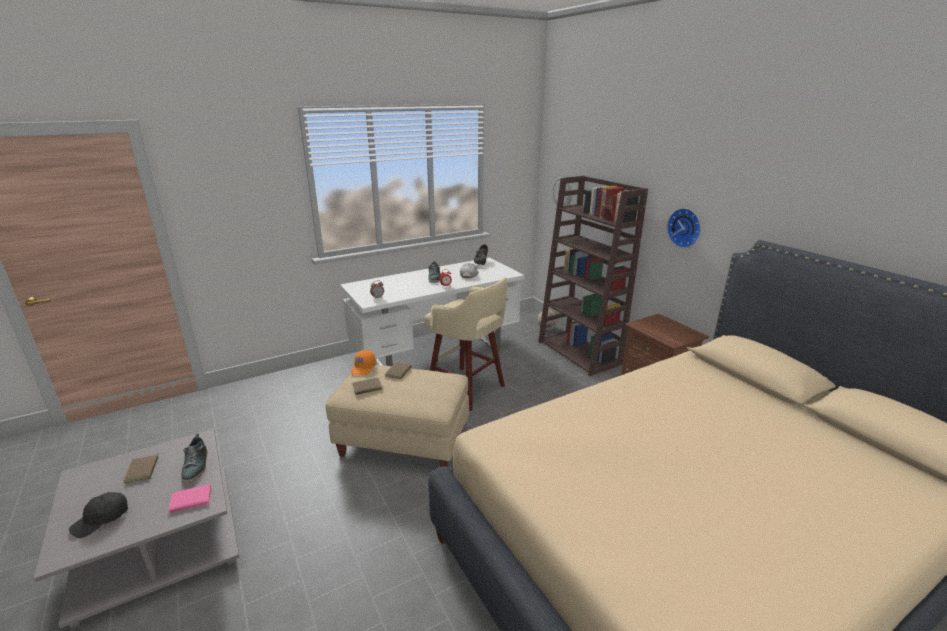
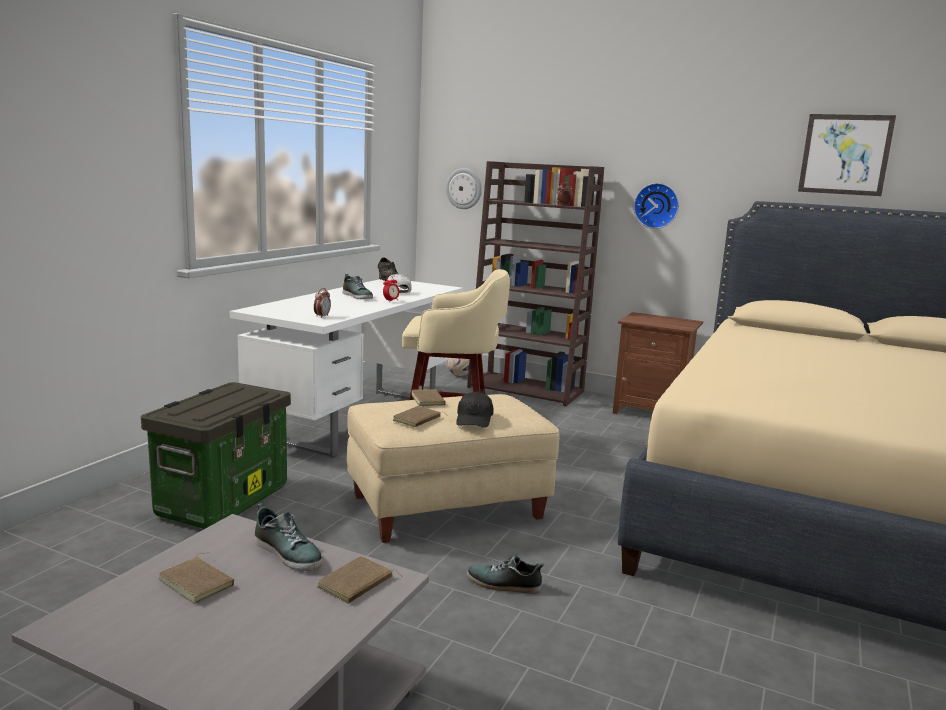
camera: 35 degrees left, 10 degrees down
(101, 519) = (236, 649): black cap -> black cap (474, 419)
(191, 501) = (357, 584): pink book -> brown book
(305, 398) = (224, 500): none -> storage box
(361, 514) = (504, 584): none -> shoe
(363, 368) = (373, 405): orange cap -> none
(862, 204) = (845, 154): none -> picture

